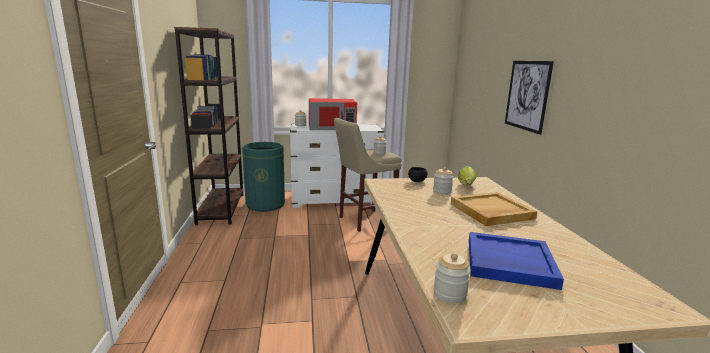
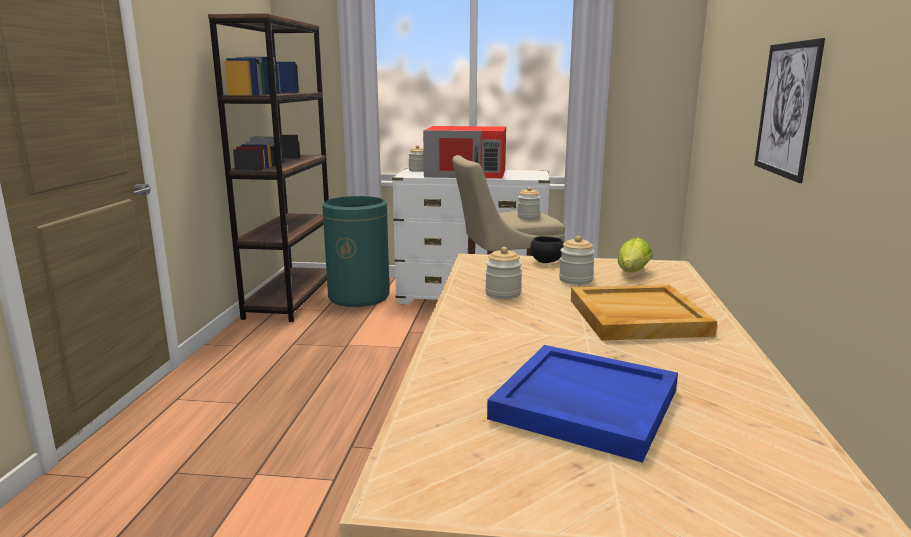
camera: 15 degrees right, 0 degrees up
(450, 294) = (419, 443): jar -> jar (503, 294)

